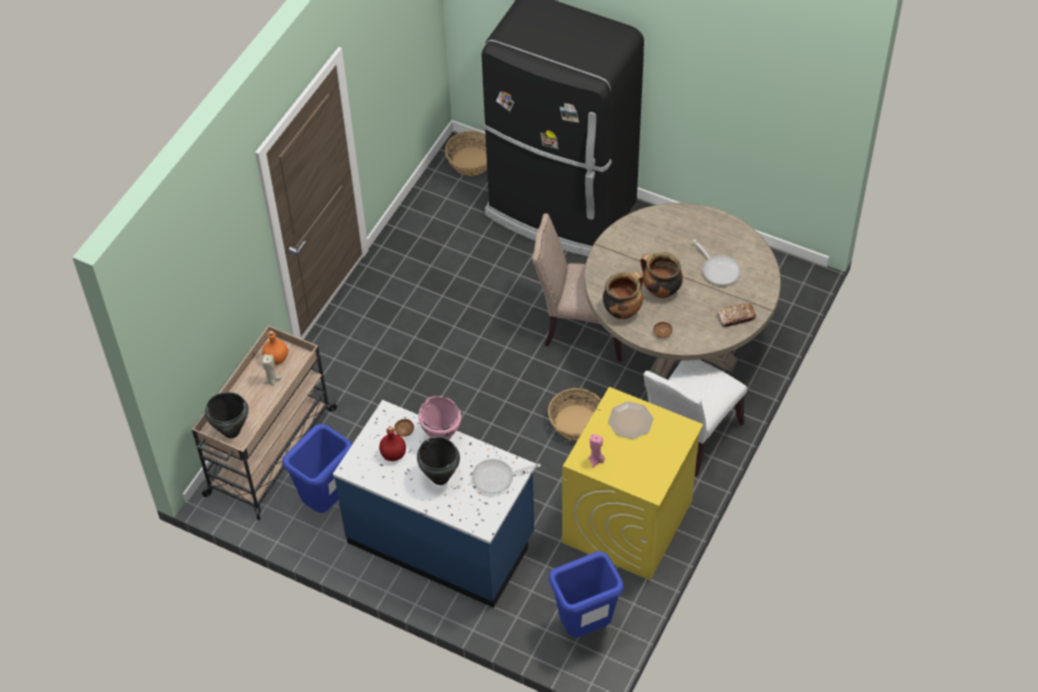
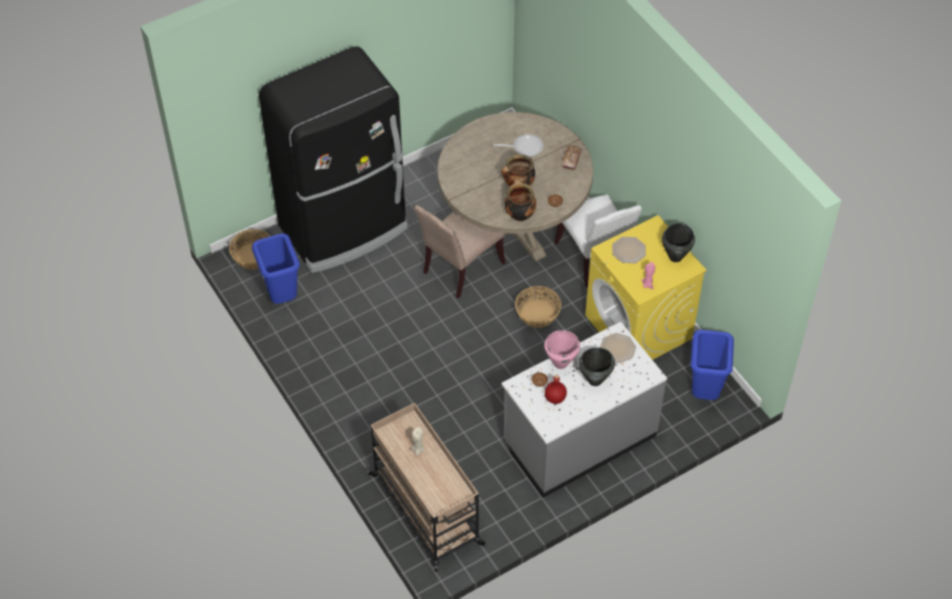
camera: 60 degrees left, 0 degrees up
(231, 431) = (446, 496): black cooking pot -> black cooking pot (675, 257)
(276, 358) = (399, 437): orange bottle -> none
(327, 501) = (497, 494): blue trash can -> blue trash can (282, 296)
(441, 538) = (578, 439): blue counter -> grey counter
(497, 478) = (618, 348): frying pan -> plate

